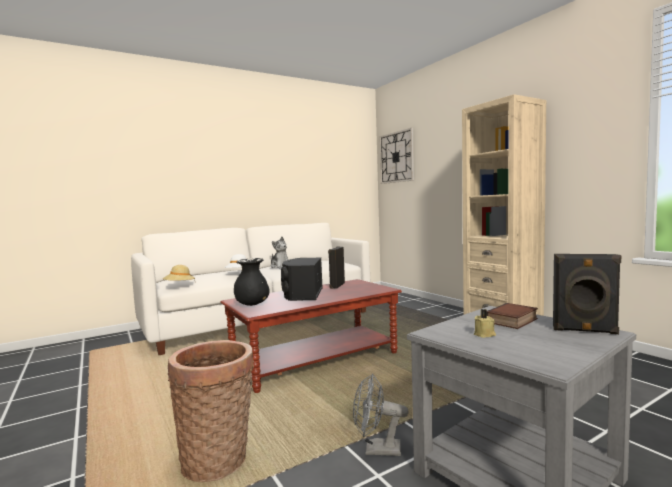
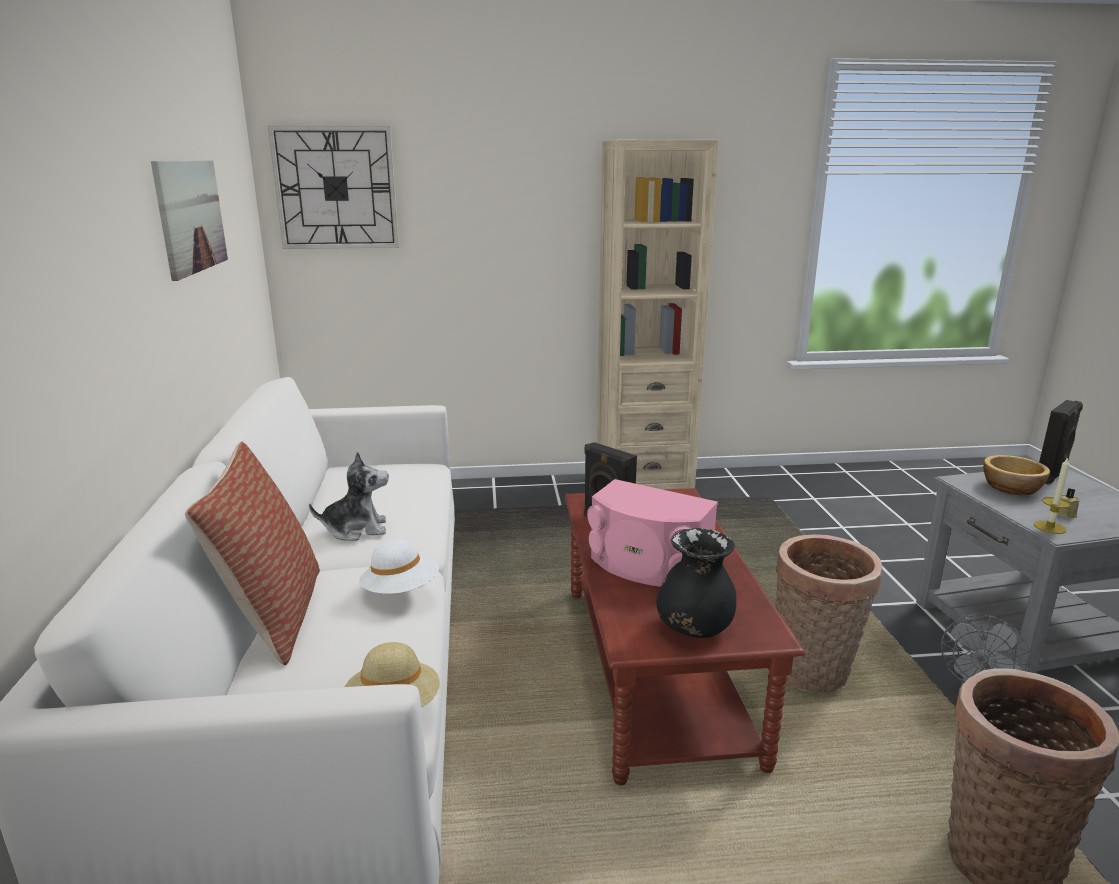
camera: 65 degrees left, 15 degrees up
(219, 271) = (273, 616): none -> pillow
(302, 294) = (647, 564): black speaker -> pink speaker
(306, 164) = (191, 216): none -> picture
(350, 394) = (813, 673): none -> basket
(441, 330) = (1049, 527): none -> candle
(512, 321) = (1012, 488): book -> bowl

